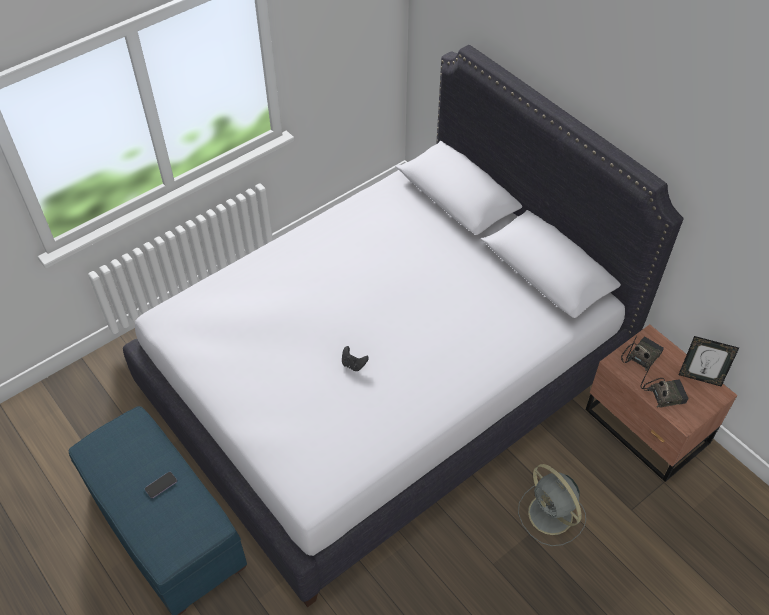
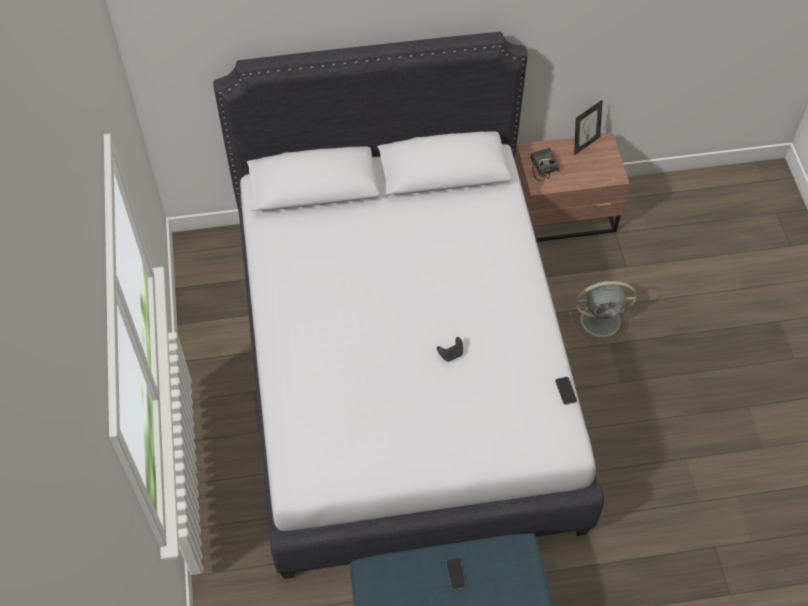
camera: 60 degrees left, 5 degrees up
(372, 472) = (565, 391): none -> phone
(664, 394) = (585, 173): radio -> none

